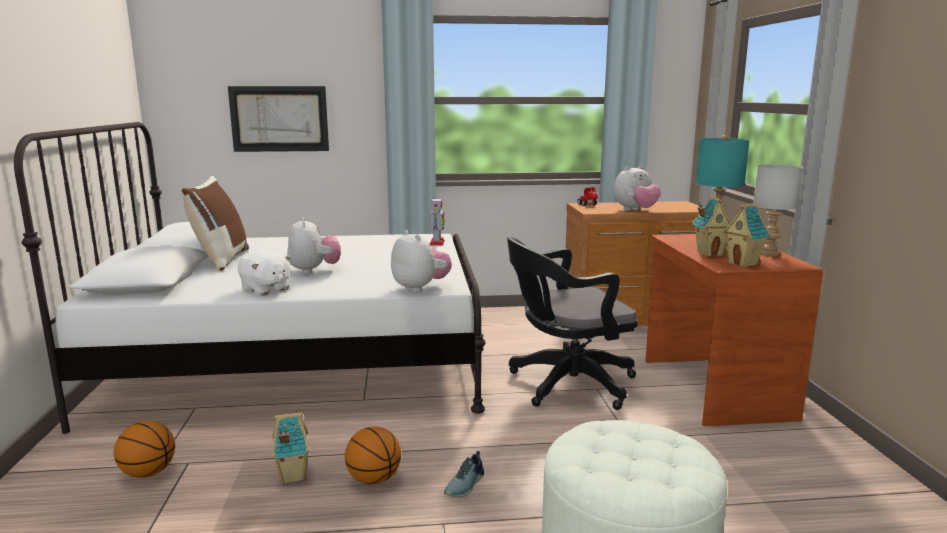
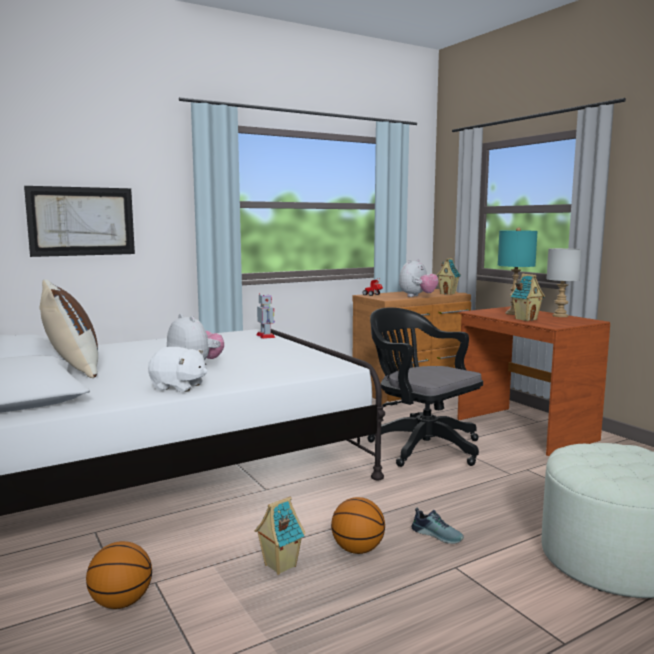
camera: 25 degrees left, 5 degrees down
(420, 288) = (324, 369): plush toy -> none
(466, 485) = (437, 535): shoe -> shoe turned 60 degrees counterclockwise
(566, 384) = (420, 446): black office chair -> black office chair turned 90 degrees clockwise
(743, 263) = (560, 323): toy house -> toy house (448, 293)

